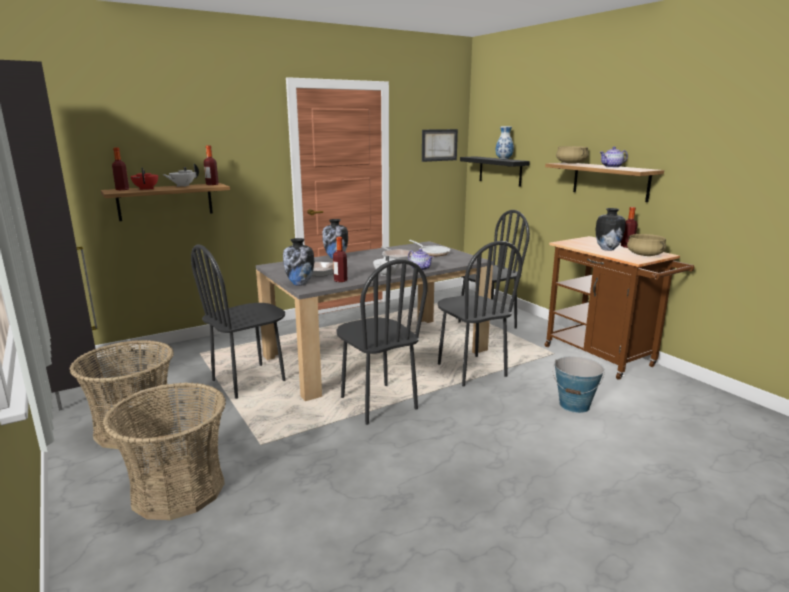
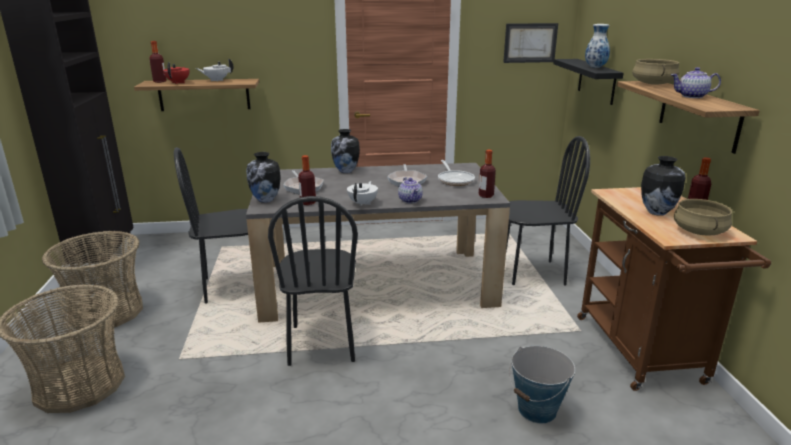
camera: 25 degrees right, 5 degrees up
(212, 184) = (245, 80): bottle -> bottle (486, 195)
(471, 370) = (457, 329): black chair -> none

